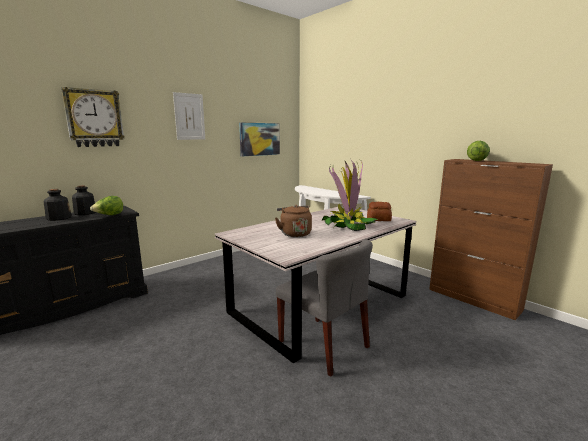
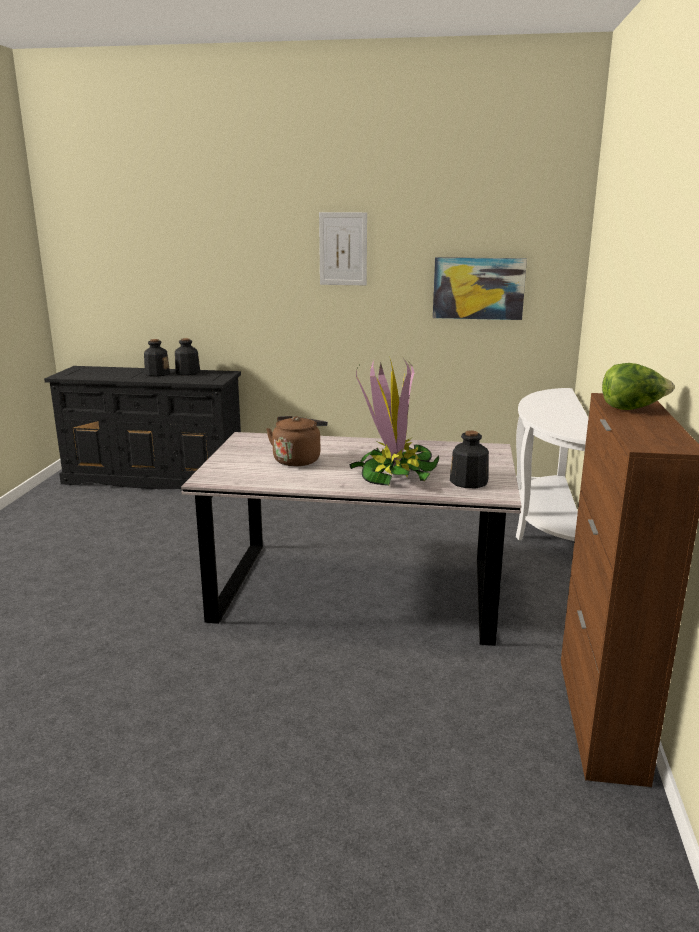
camera: 50 degrees right, 5 degrees up
(94, 118) = (214, 254): wall clock -> none
(109, 215) = (194, 381): lettuce -> none
(324, 344) = (264, 627): grey chair -> none
(379, 219) = (468, 482): bread -> bottle

